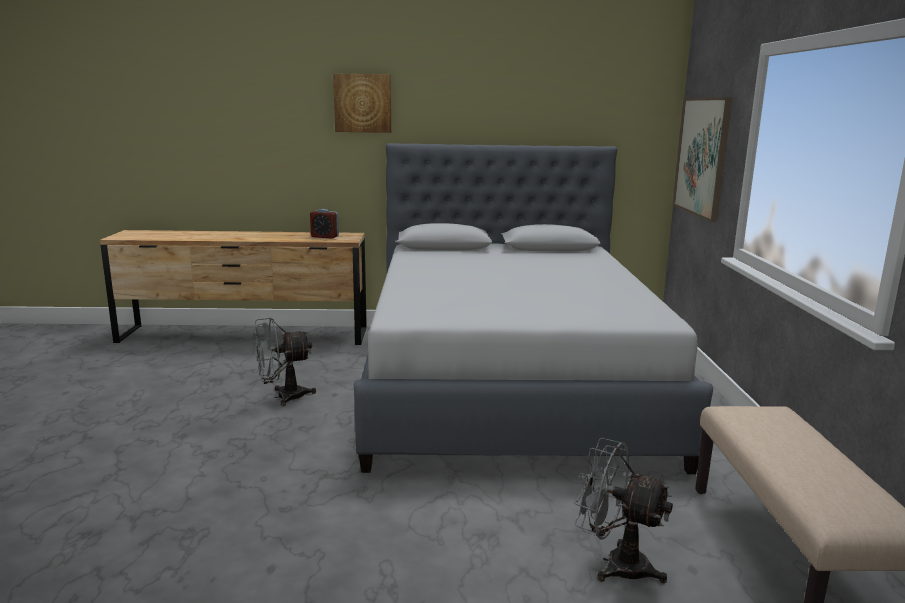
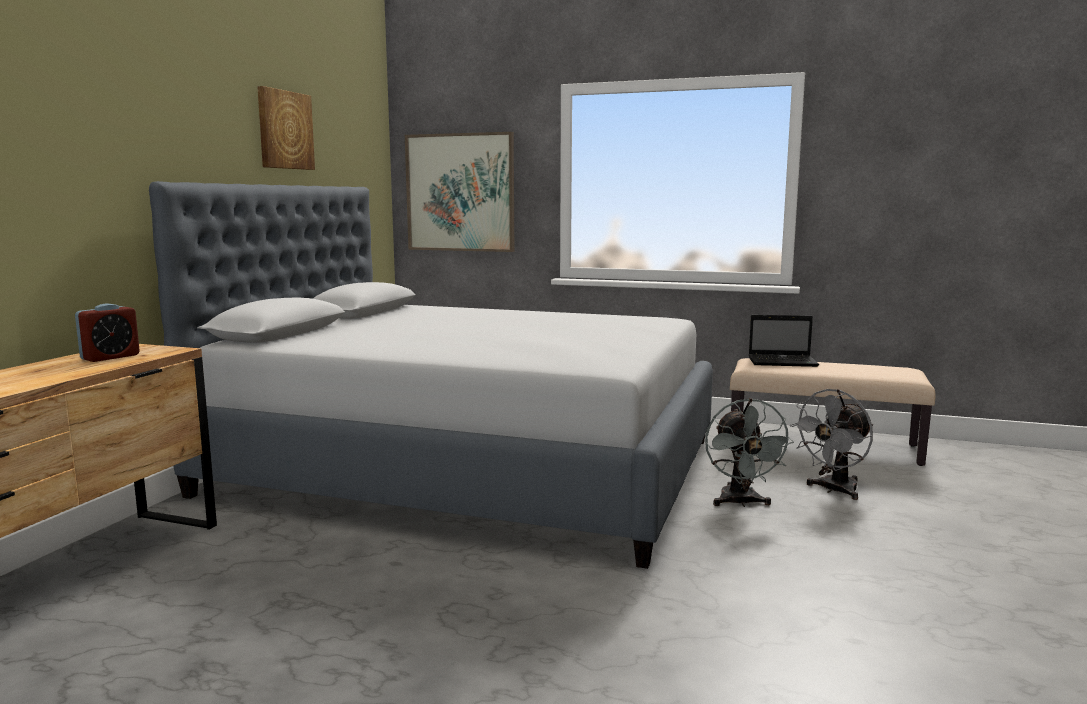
camera: 70 degrees left, 5 degrees down
(283, 397) = (362, 603): grey fan -> grey fan (740, 503)
(363, 103) = (95, 110): picture -> picture (284, 130)
(780, 426) = (784, 362): none -> laptop

